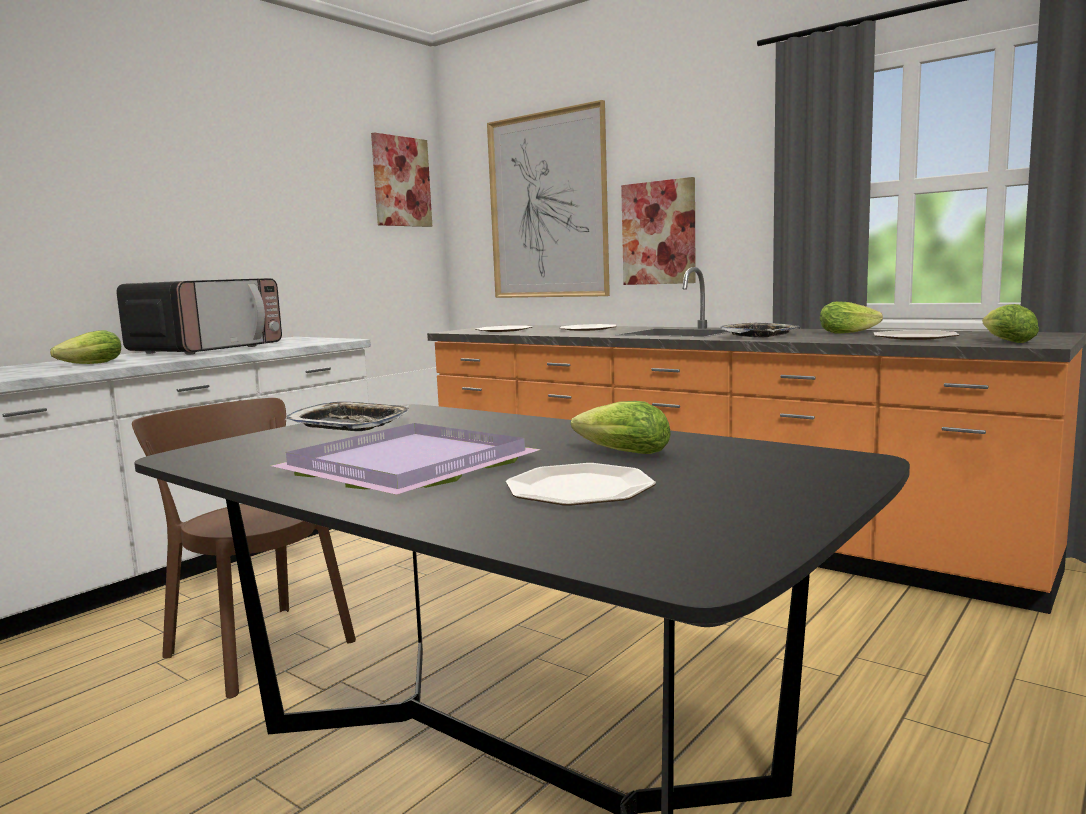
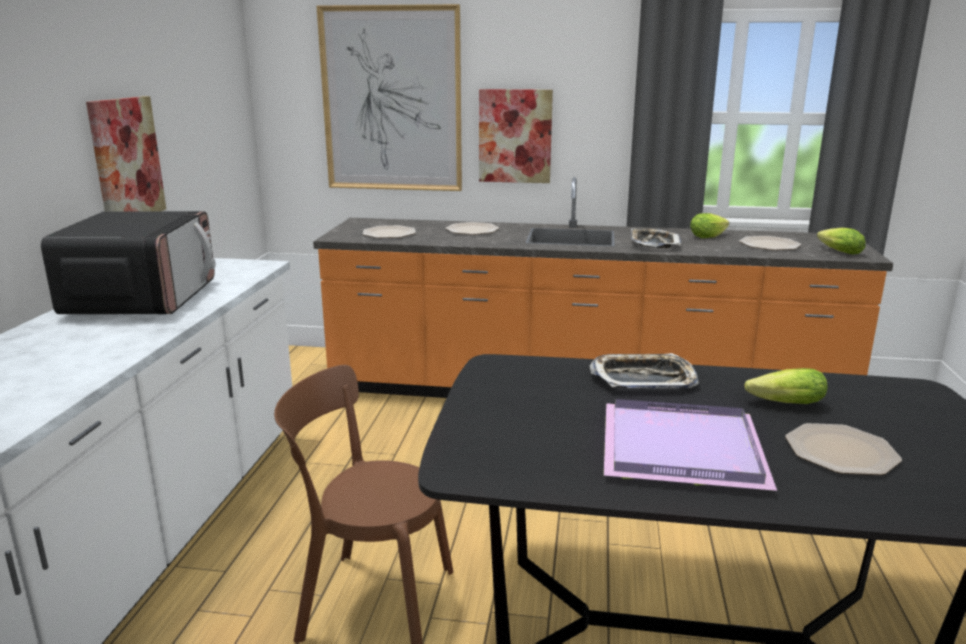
camera: 30 degrees left, 10 degrees up
(88, 364) = (77, 351): lettuce -> none
(349, 425) = (502, 396): tray -> tray (643, 379)
(401, 182) = (223, 64): picture -> picture (126, 160)

